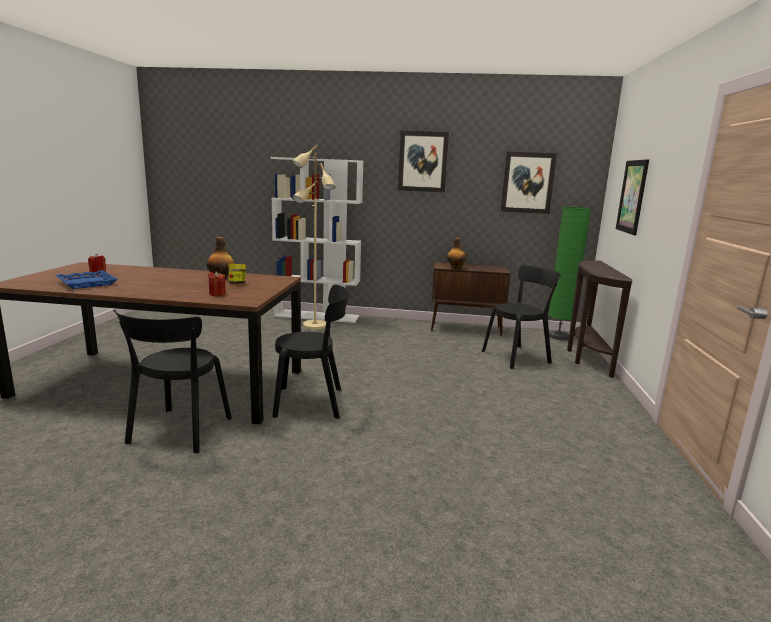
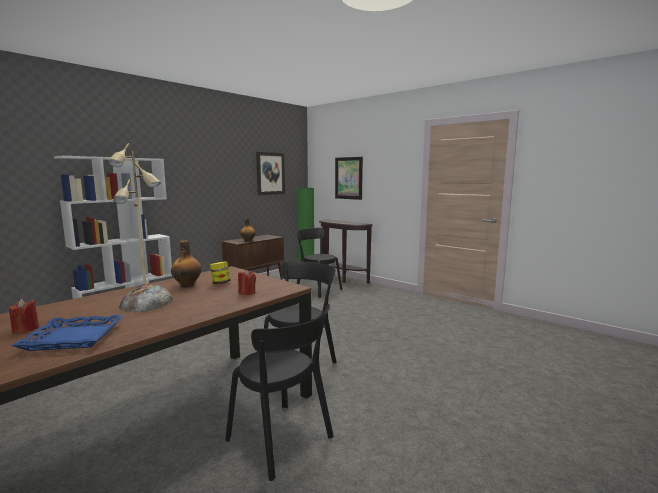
camera: 55 degrees left, 5 degrees down
(168, 280) = (147, 302): none -> bread
(423, 161) = (201, 159): picture -> none
(518, 356) = (317, 290): black chair -> black chair turned 60 degrees counterclockwise

